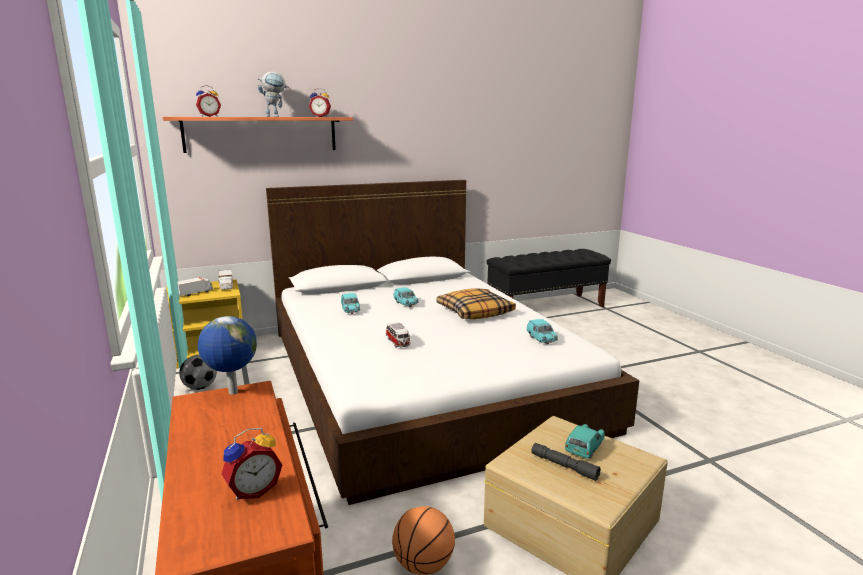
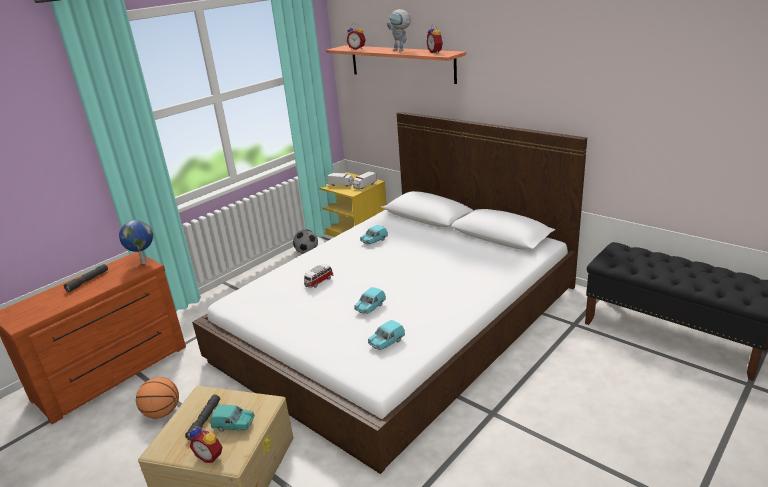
camera: 65 degrees right, 10 degrees up
(211, 444) = (88, 281): none -> grey flashlight
(253, 490) = (48, 307): alarm clock -> alarm clock (211, 456)
(406, 304) = (413, 254): turquoise toy car -> turquoise toy car (370, 308)
(474, 312) = (428, 290): pillow -> none

